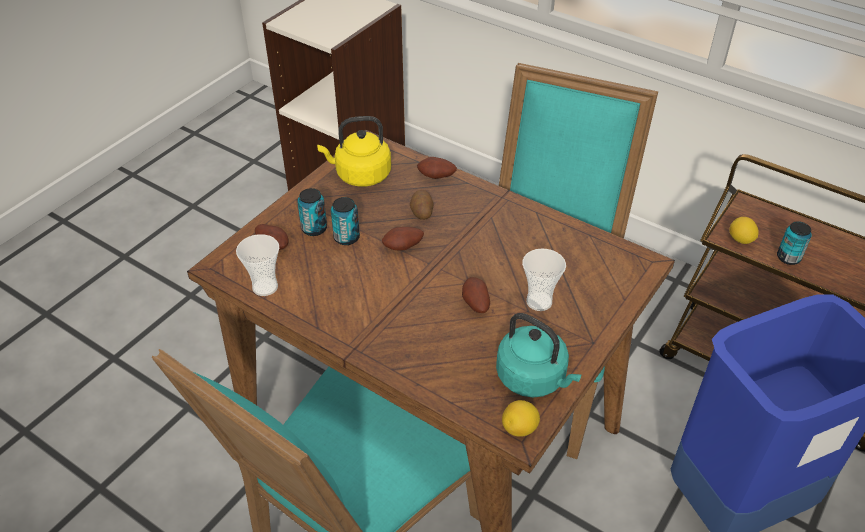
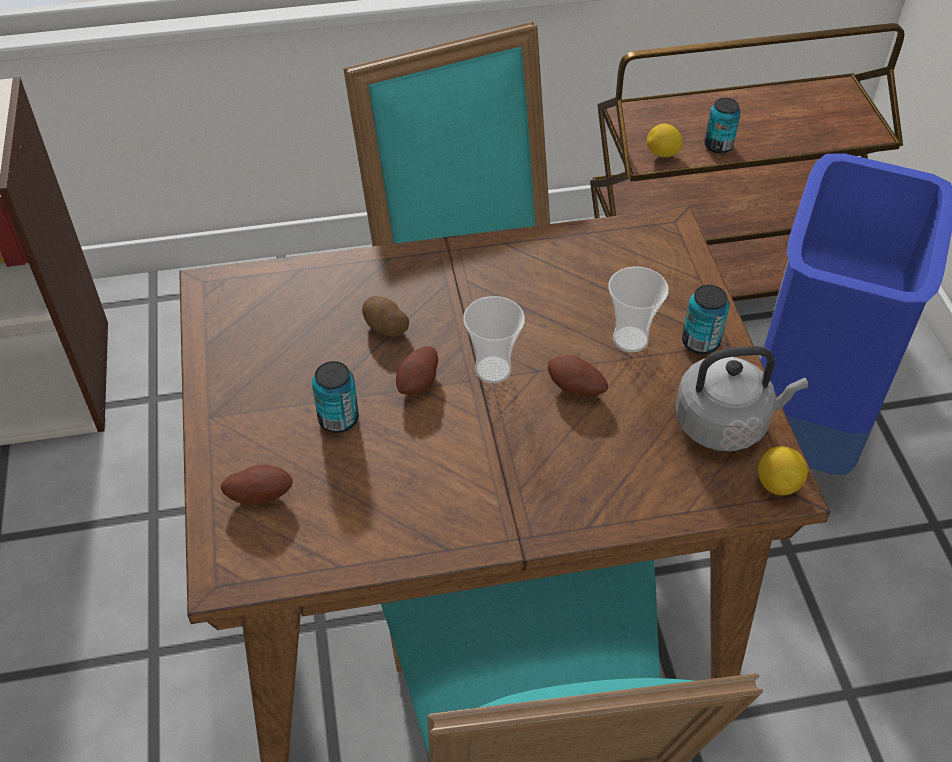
camera: 45 degrees left, 5 degrees up
(265, 287) = (320, 553): cup -> cup (493, 369)
(314, 228) = (284, 437): can -> can (700, 342)
(360, 175) = (252, 332): yellow kettle -> none
(436, 177) = (347, 274): potato -> none
(534, 378) = (725, 423): turquoise kettle -> grey kettle

